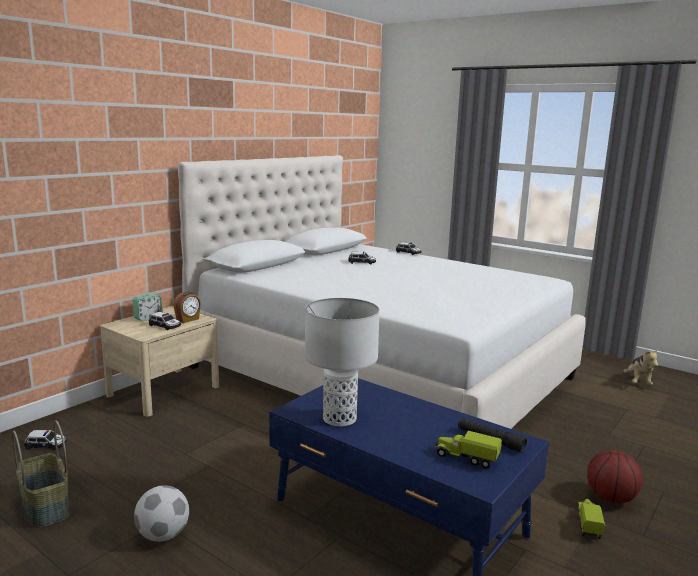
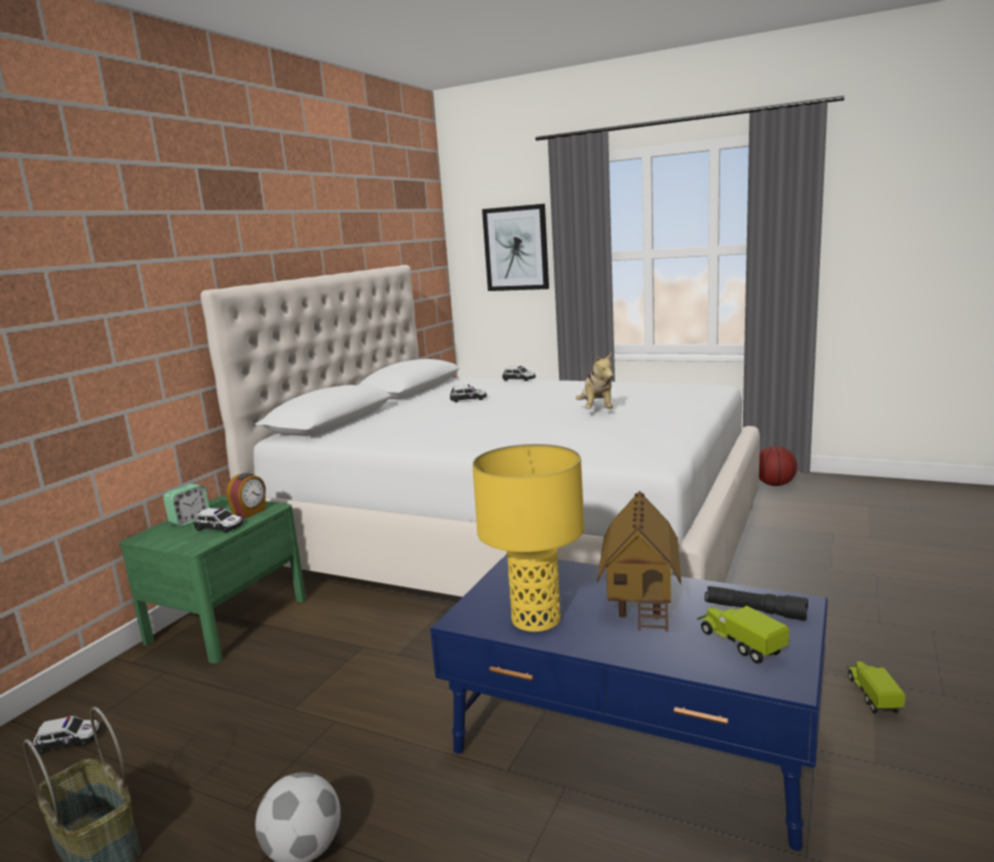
camera: 10 degrees left, 0 degrees up
(164, 391) = (228, 620): beige nightstand -> green nightstand
(339, 418) = (535, 618): white table lamp -> yellow table lamp
(417, 419) = (641, 599): none -> toy house
(429, 151) = (516, 248): none -> picture
(465, 458) = (739, 643): toy truck -> toy truck turned 45 degrees clockwise
(610, 498) = (877, 653): basketball -> basketball (774, 484)
(638, 382) = (826, 498): plush toy -> plush toy (597, 410)

